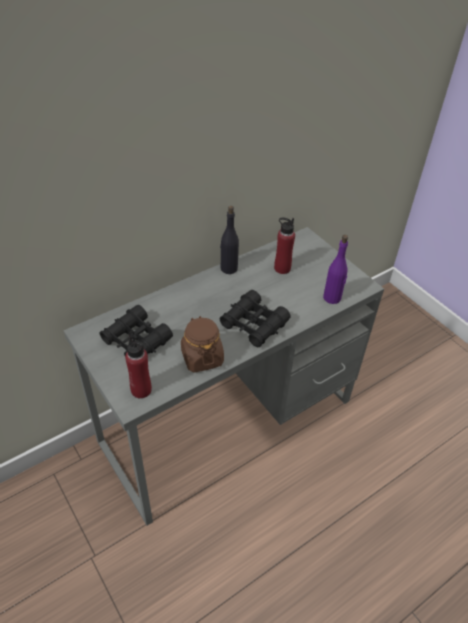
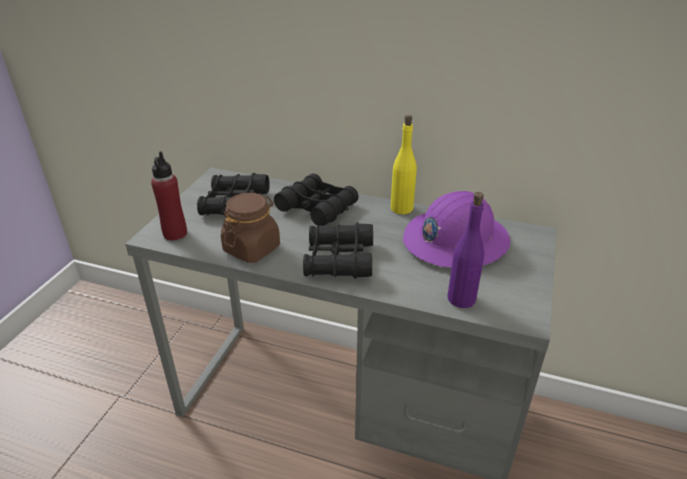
camera: 55 degrees right, 10 degrees down
(187, 303) = (317, 207): none -> black binoculars
(228, 268) = (401, 208): black bottle -> yellow bottle
(282, 268) = (455, 240): red bottle -> purple hard hat

